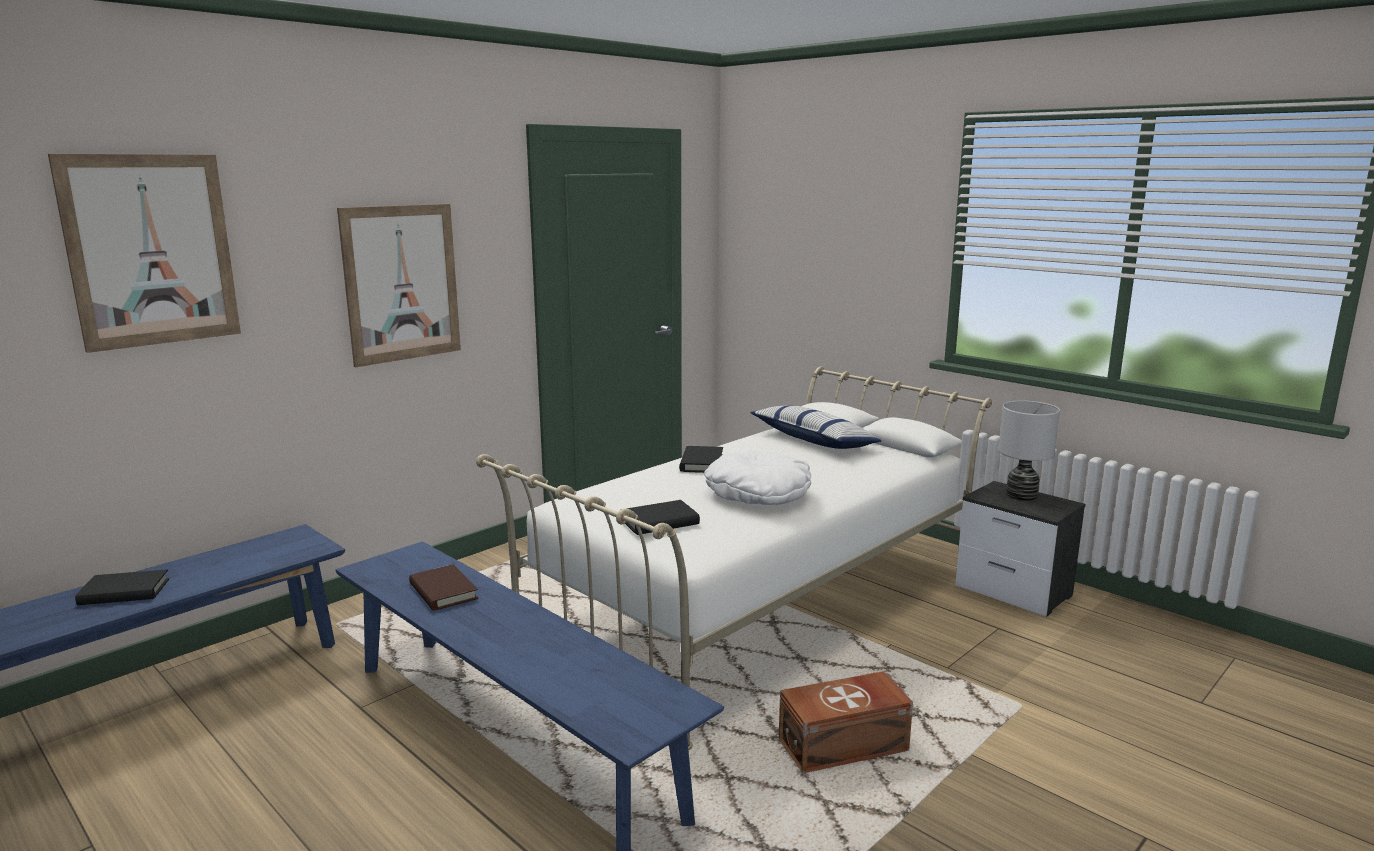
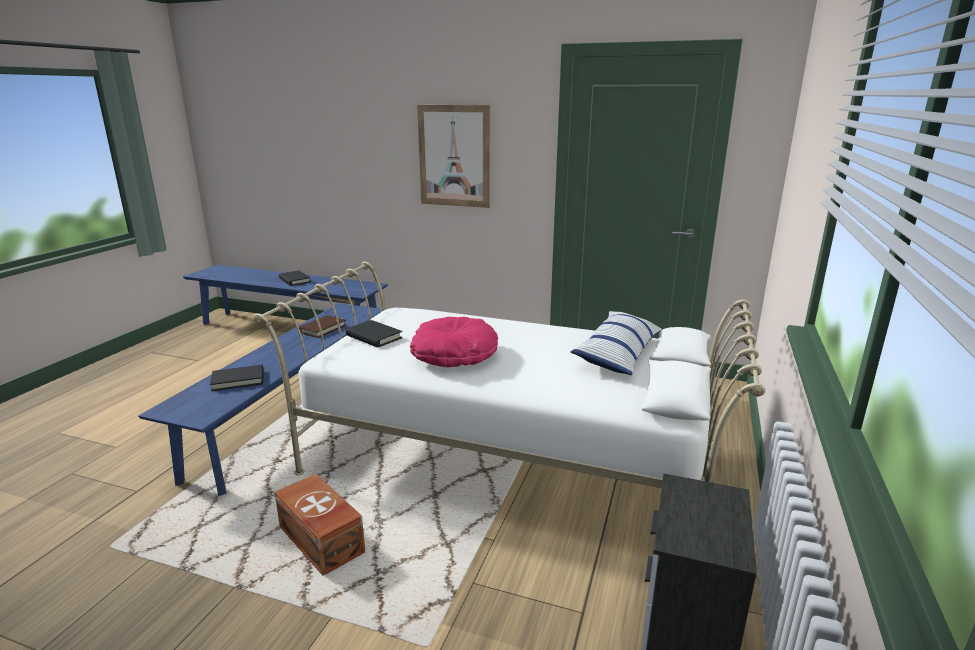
camera: 65 degrees right, 5 degrees up
(151, 250) = (330, 122): picture -> none
(701, 463) = (504, 327): black book -> black book (238, 380)
(759, 493) = (456, 355): white pillow -> pink pillow
(1021, 495) = (719, 514): grey table lamp -> none

